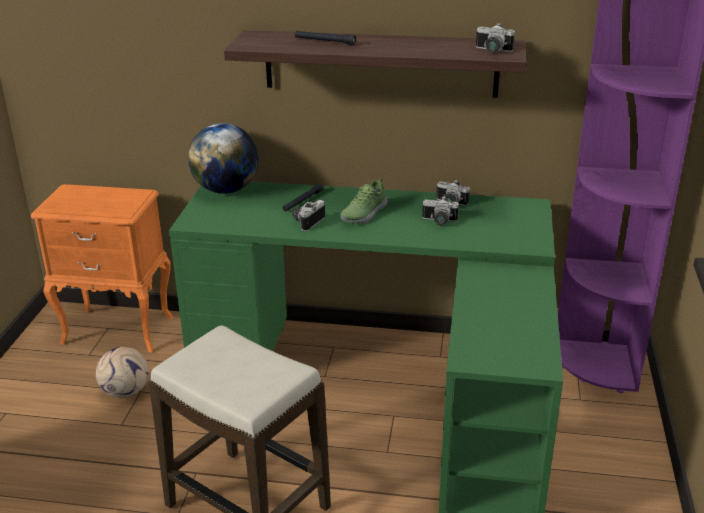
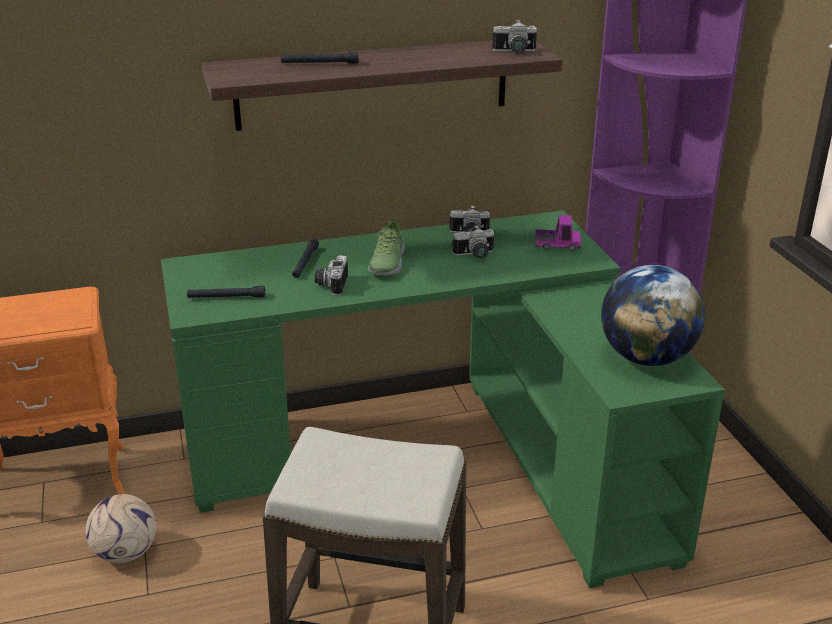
camera: 25 degrees left, 0 degrees up
(224, 216) = (226, 297): none -> black flashlight
(226, 190) = (200, 267): globe -> globe (646, 357)
(516, 227) = (557, 245): none -> toy truck

